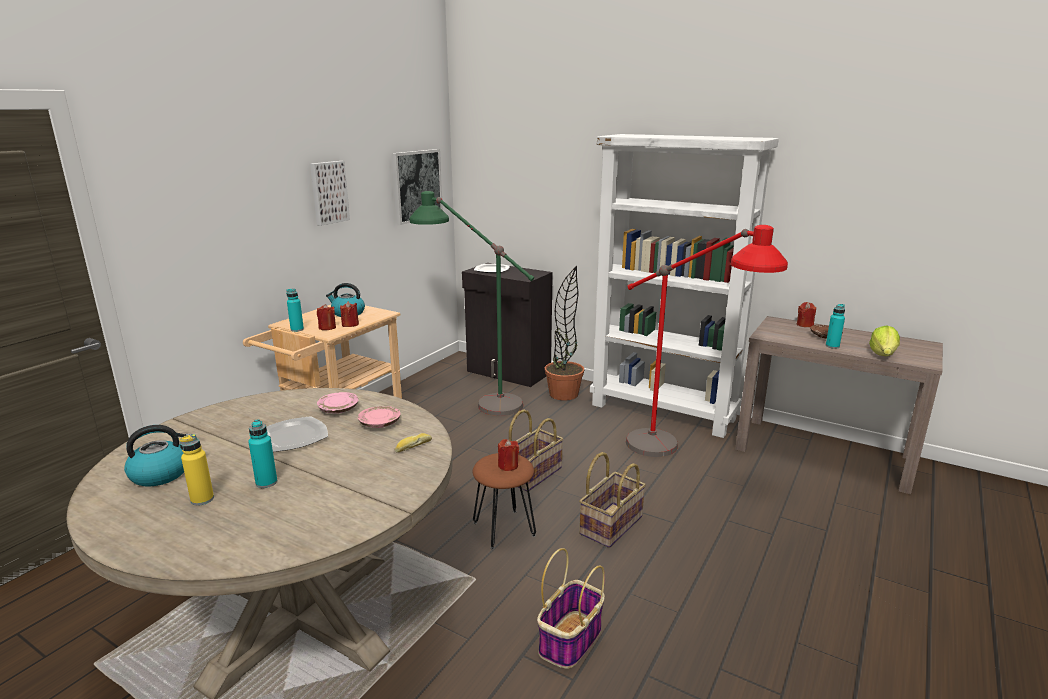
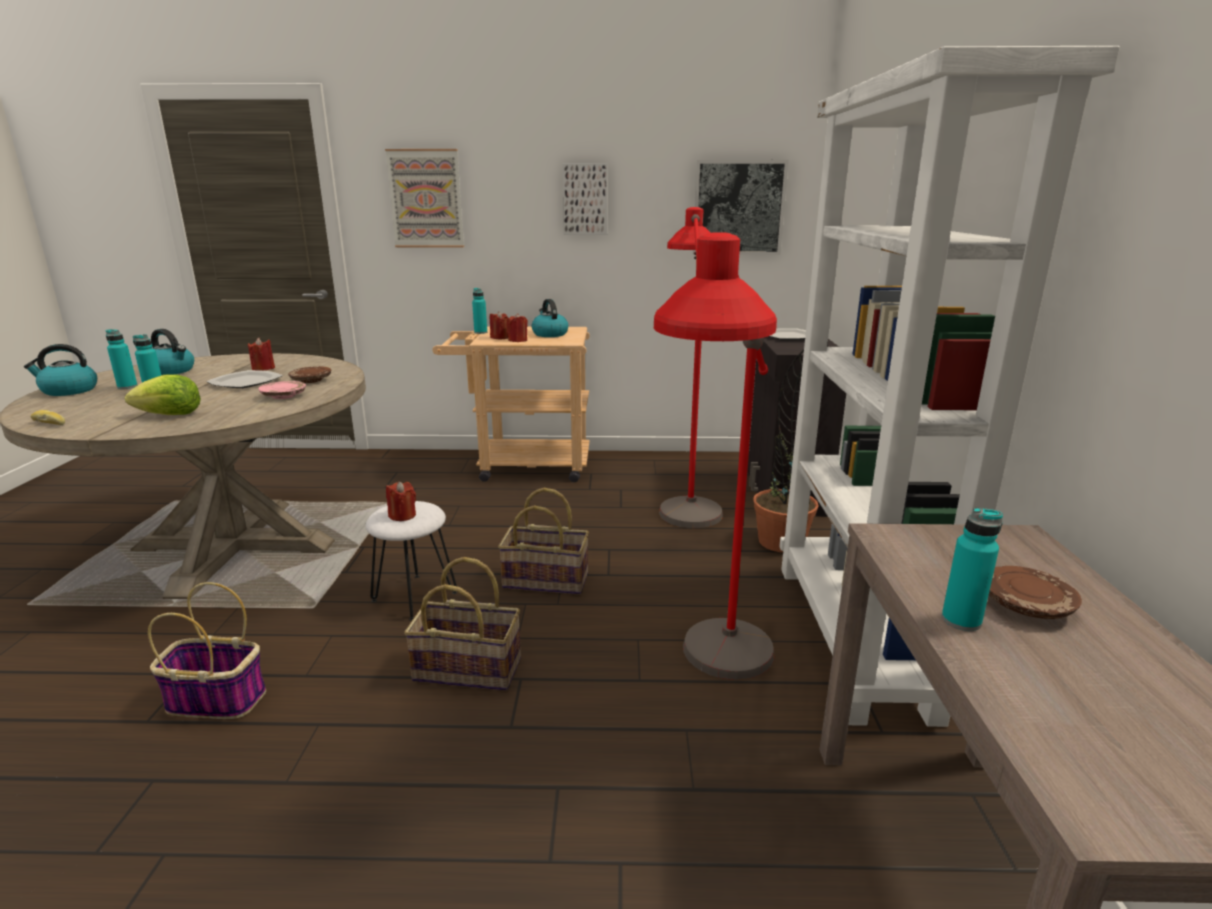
camera: 60 degrees right, 0 degrees up
(155, 538) = (68, 391): none -> kettle
(198, 211) = (426, 199): none -> picture
(202, 499) = (127, 387): yellow bottle -> turquoise bottle
(339, 409) = (311, 380): pink plate -> brown plate
(413, 446) = (233, 414): bread -> bread (51, 423)
(474, 398) = (687, 495): green floor lamp -> red floor lamp
(504, 529) = (415, 597): brown stool -> white stool
(804, 325) = (1064, 572): red candle -> red candle (263, 368)
(883, 355) = (1029, 709): lettuce -> lettuce (170, 415)

